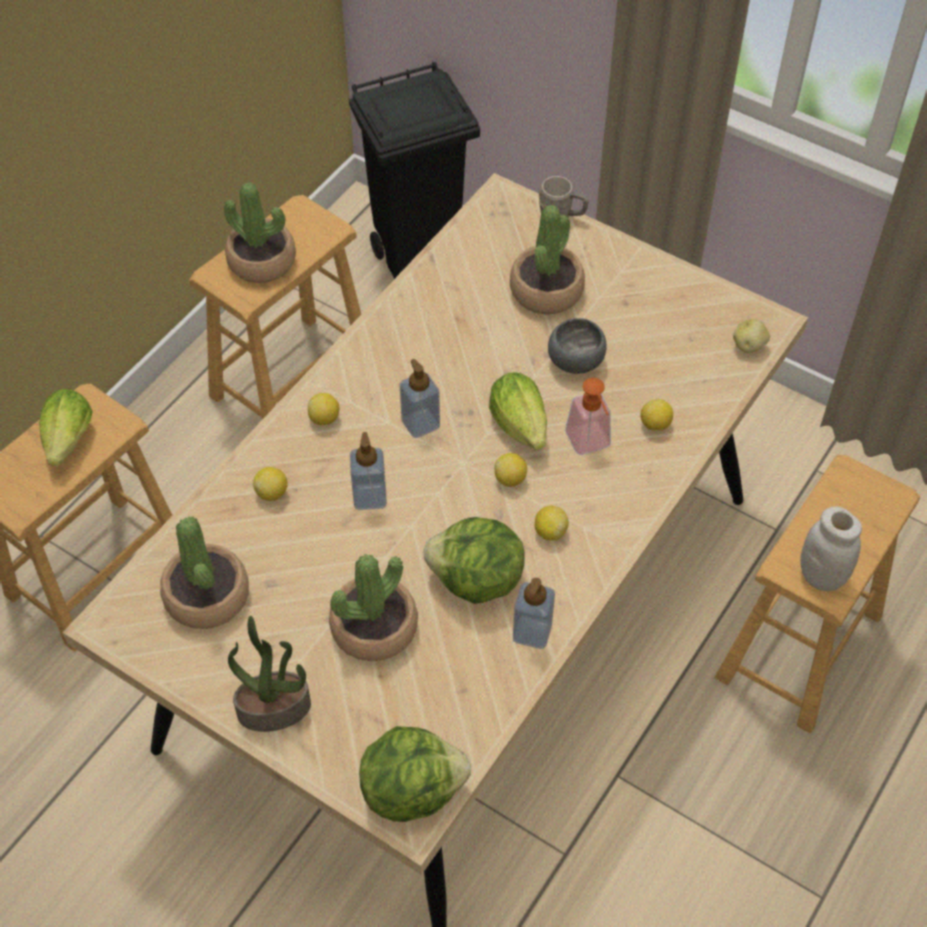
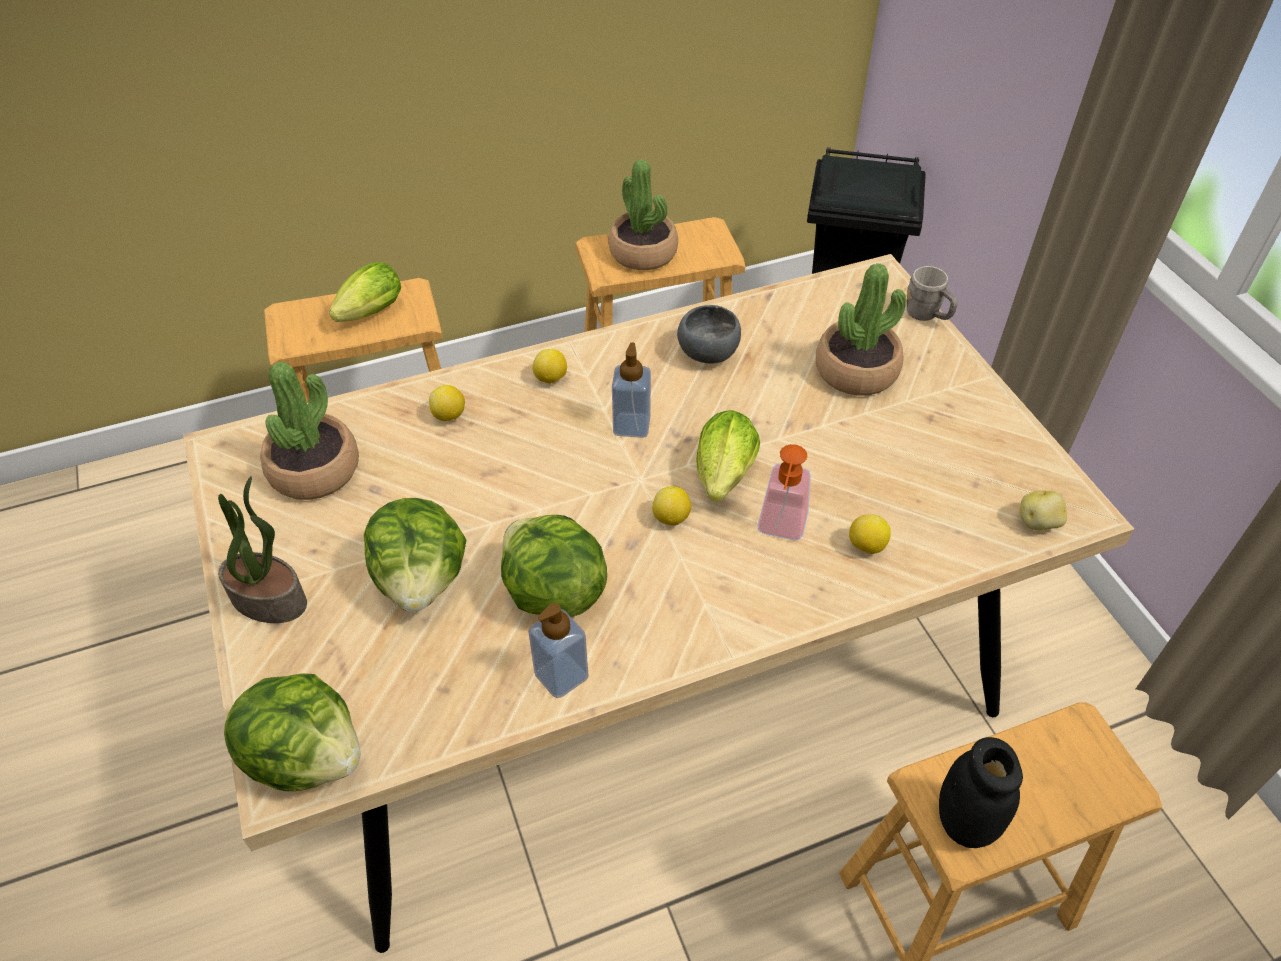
camera: 35 degrees right, 5 degrees down
(370, 497) = (527, 463): soap dispenser -> none
(374, 627) = (422, 579): potted plant -> lettuce
(550, 532) = (666, 588): lemon -> none
(577, 362) = (833, 447): grey bowl -> grey bowl (709, 354)
(822, 576) = (964, 822): white jar -> black jar

